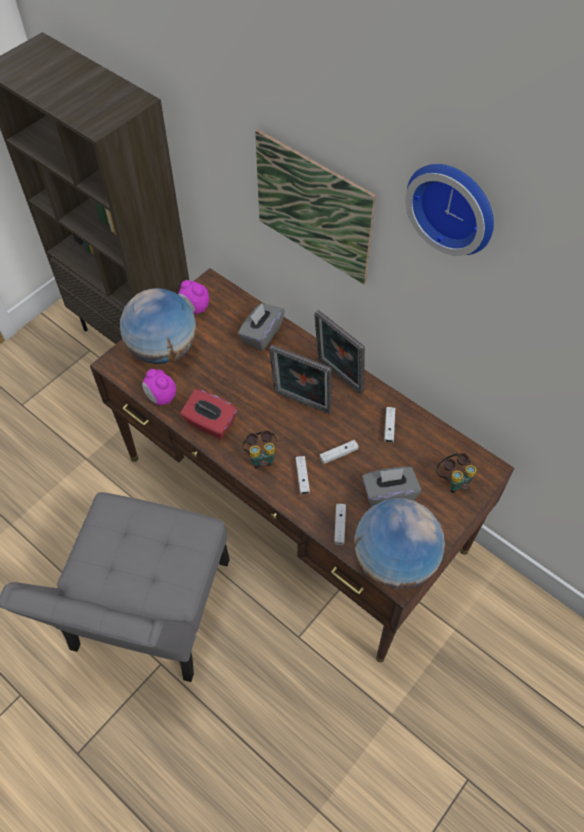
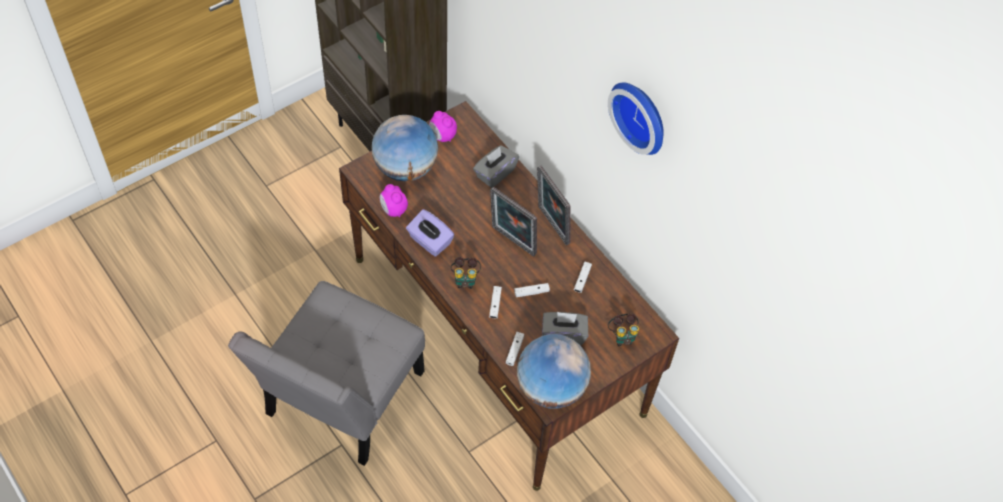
camera: 10 degrees right, 0 degrees up
(210, 423) = (429, 241): red tissue box -> purple tissue box
(313, 208) = (550, 82): picture -> none

